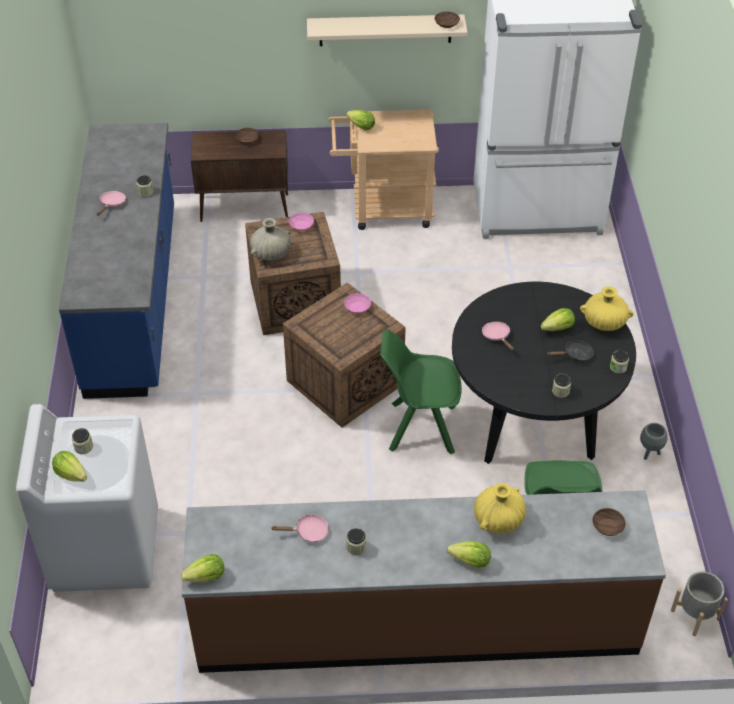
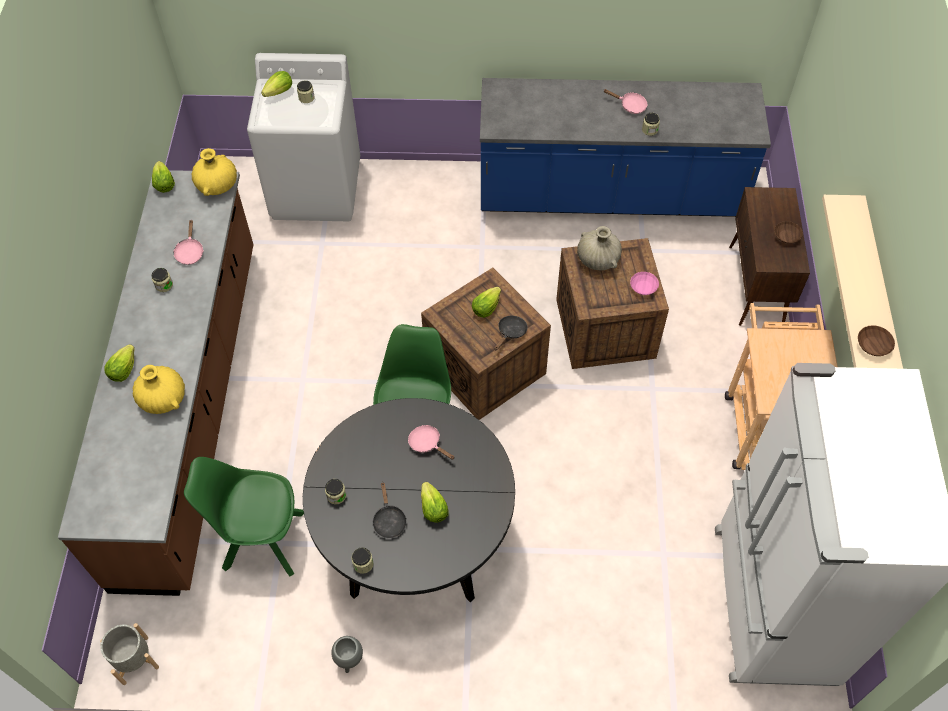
camera: 95 degrees right, 10 degrees up
(358, 307) = (511, 332): pink bowl -> black frying pan
(361, 127) = (797, 333): lettuce -> lettuce (486, 308)
(497, 336) = (427, 443): pink frying pan -> pink frying pan turned 120 degrees counterclockwise
(604, 322) = (437, 562): yellow vase -> yellow vase (217, 185)
(608, 526) = (128, 495): brown bowl -> none

